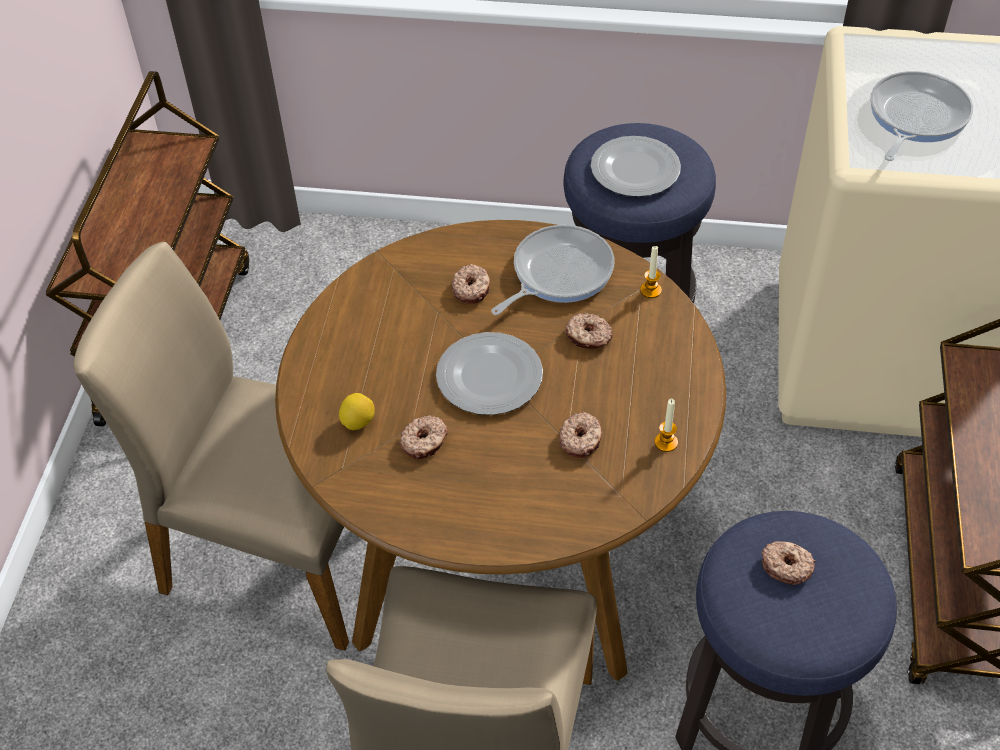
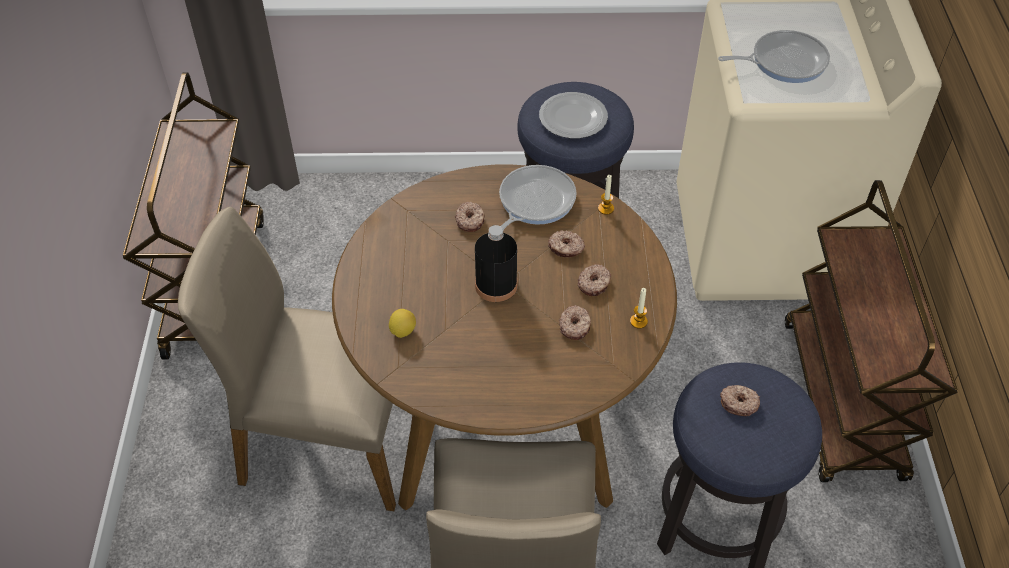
camera: 10 degrees left, 0 degrees up
(424, 442) = (457, 341): donut -> donut (594, 284)
(488, 375) = (496, 285): plate -> black bottle
(915, 117) = (784, 62): frying pan -> frying pan turned 60 degrees clockwise

